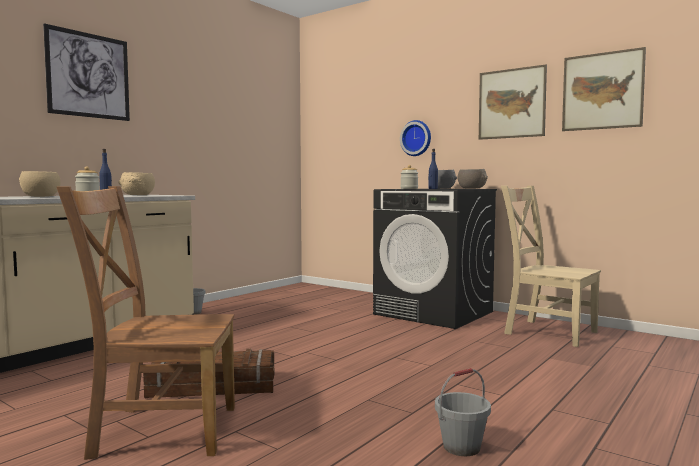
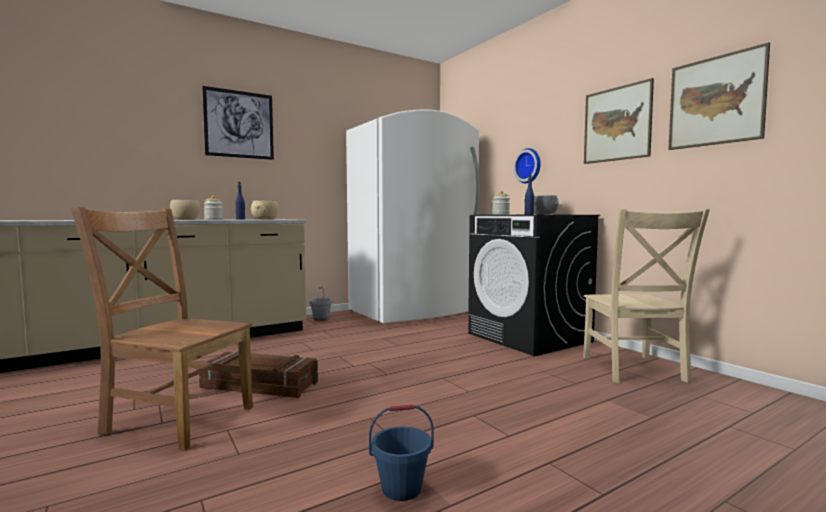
camera: 20 degrees right, 0 degrees up
(290, 297) = (413, 311): none -> white fridge
(461, 447) = (401, 488): grey bucket -> blue bucket
(472, 188) = (570, 214): grey bowl -> none
(547, 332) = (634, 370): beige chair -> beige chair turned 150 degrees counterclockwise

